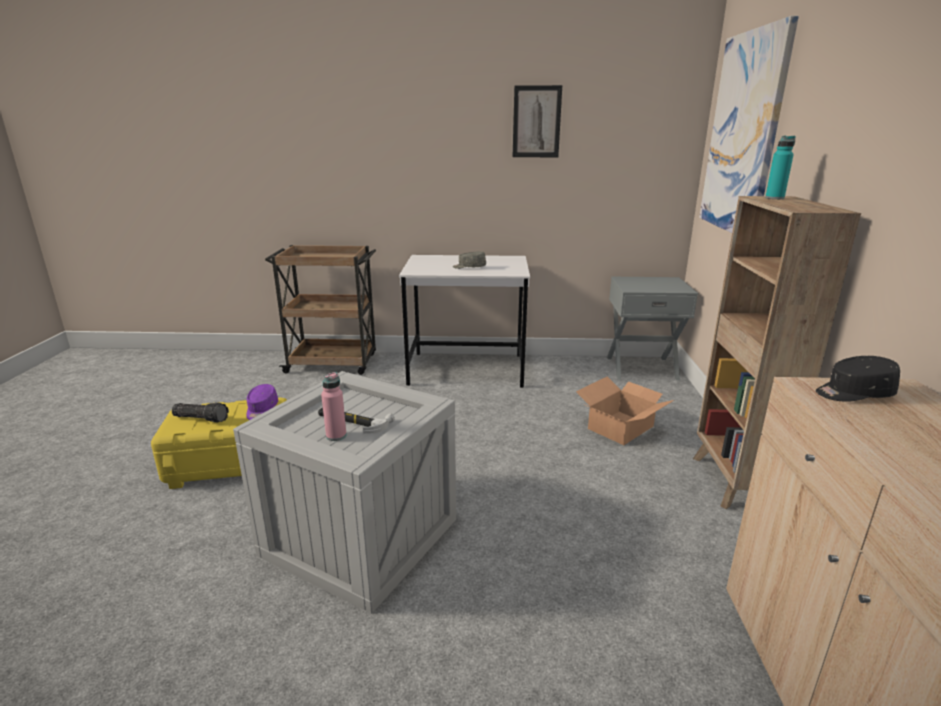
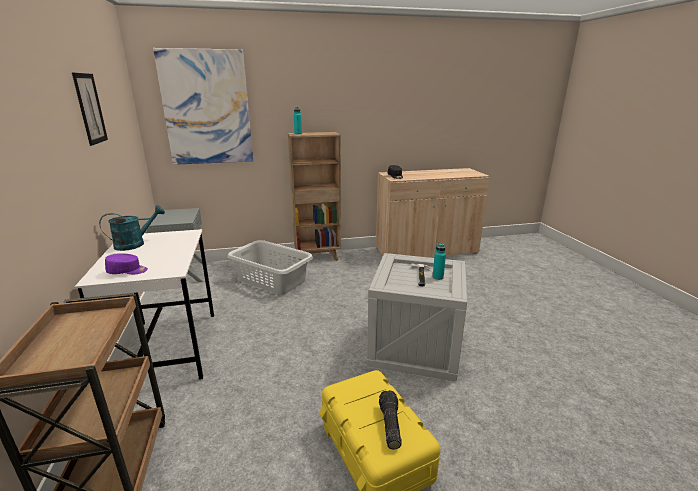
camera: 105 degrees left, 0 degrees up
(261, 410) = (356, 389): purple cap -> purple cap (127, 271)
(336, 436) = (438, 277): pink bottle -> turquoise bottle
(469, 267) = (163, 250): grey cap -> none
(494, 260) = (135, 244): none -> turquoise watering can
(621, 427) = (272, 280): cardboard box -> grey laundry basket

